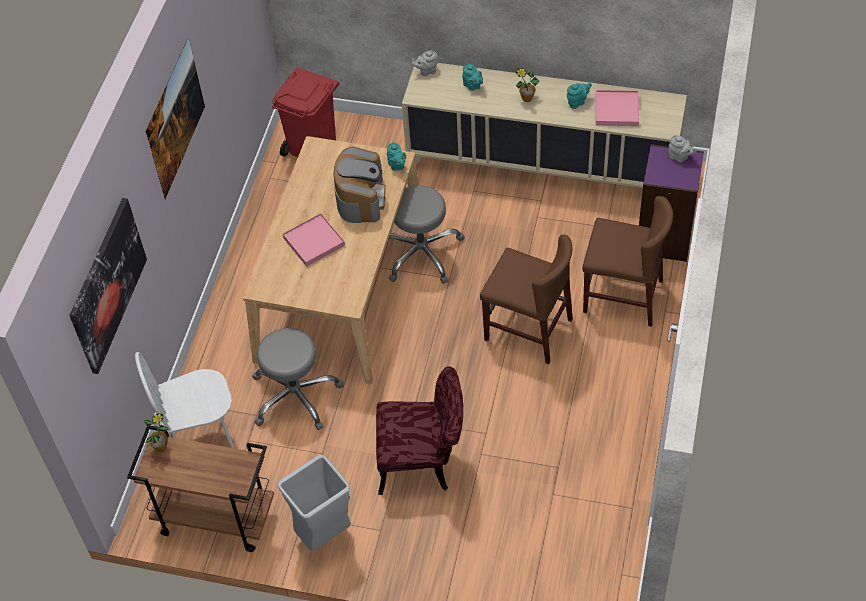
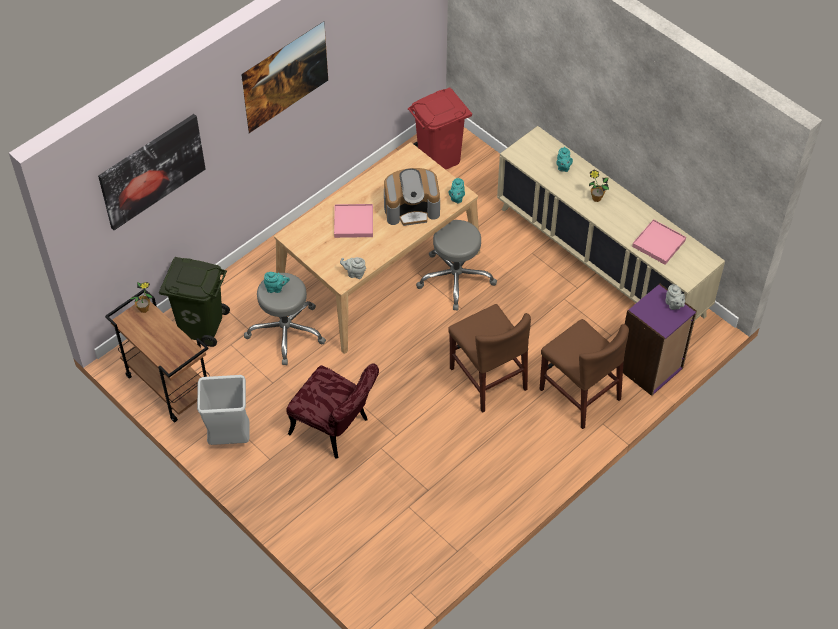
camera: 30 degrees right, 0 degrees up
(201, 438) = (201, 325): white chair -> green trash can
(361, 198) = (412, 208): coffee machine -> coffee machine turned 45 degrees clockwise
(426, 71) = (538, 138): grey teapot -> grey teapot (354, 273)
(577, 102) = (633, 221): turquoise teapot -> turquoise teapot (276, 288)

